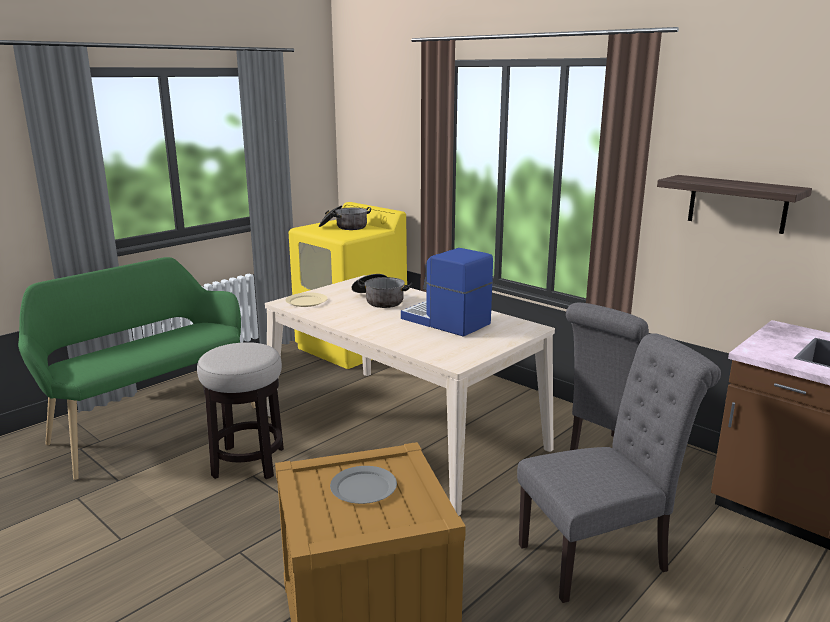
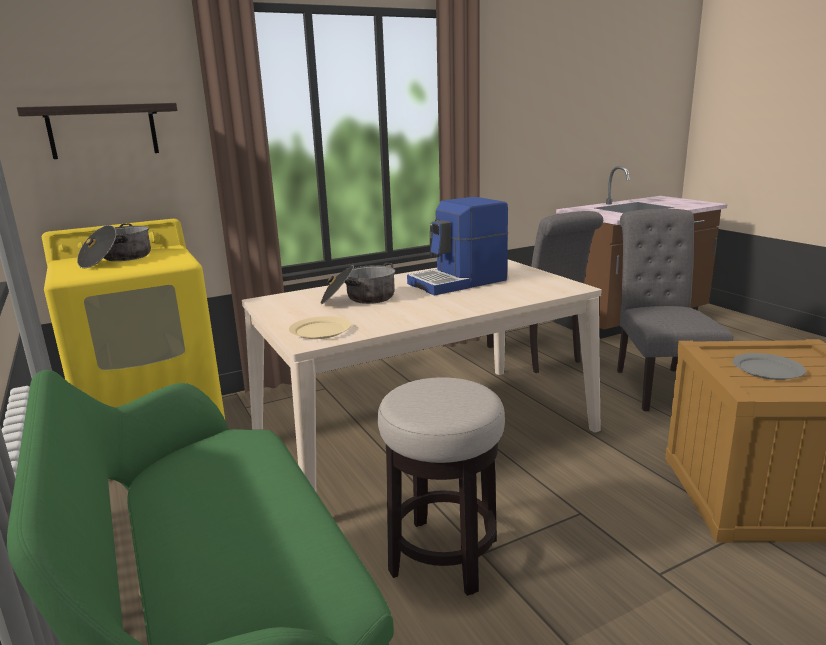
camera: 70 degrees left, 0 degrees up
(737, 204) = (526, 130): shelf -> shelf (103, 131)

